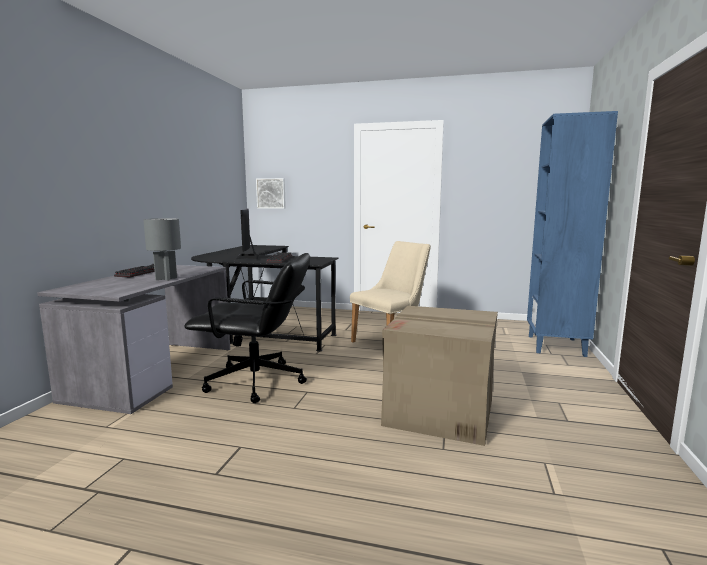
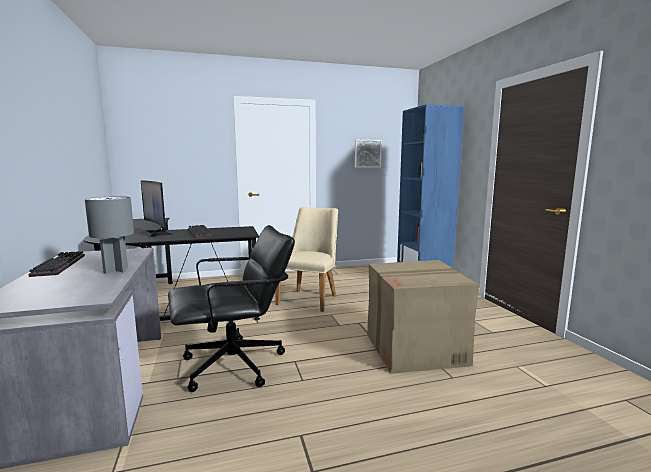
camera: 30 degrees left, 0 degrees up
(271, 193) = (142, 162): picture -> picture (367, 153)

